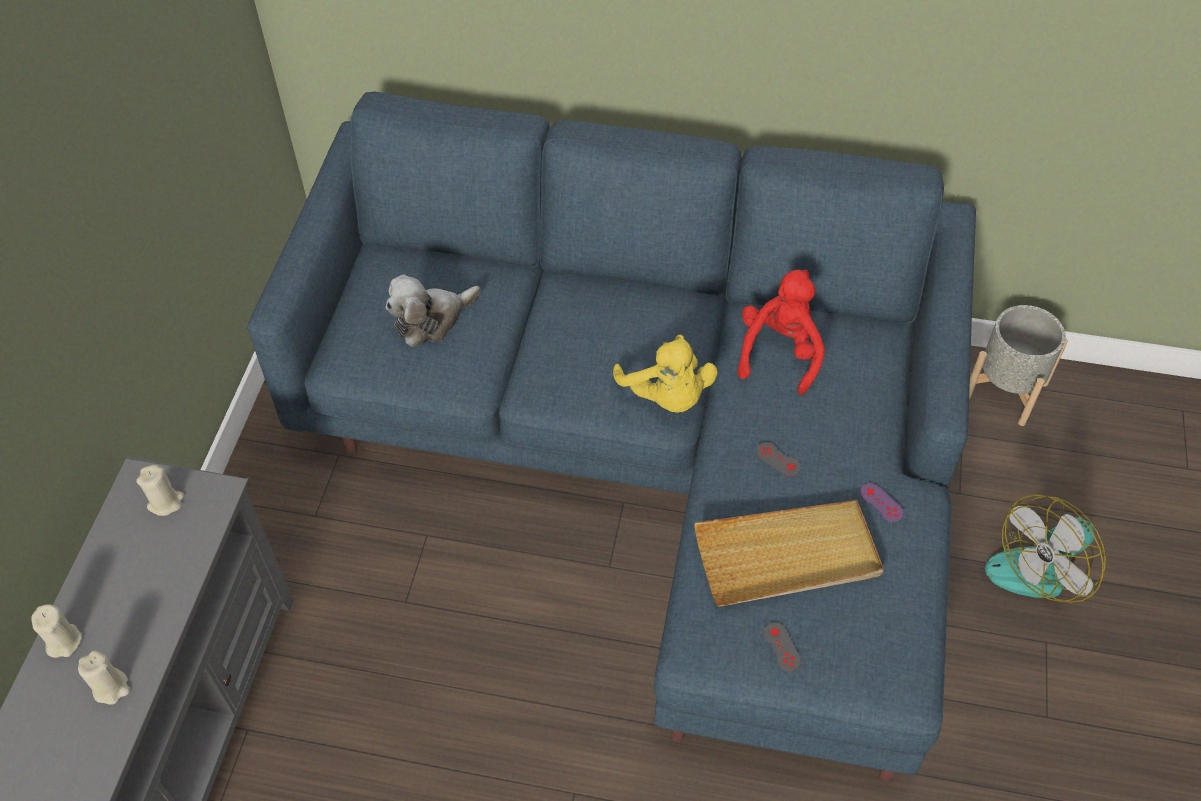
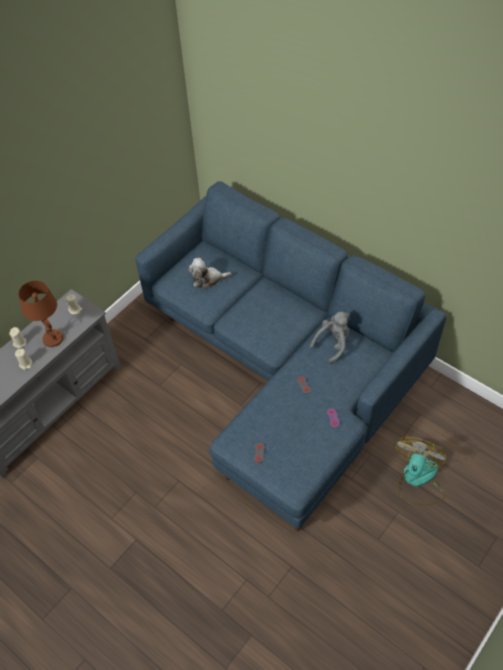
camera: 30 degrees right, 0 degrees up
(148, 595) = (52, 338): none -> brown table lamp
(667, 396) = (277, 343): yellow plush toy -> none
(779, 353) = (333, 344): red plush toy -> grey plush toy
(787, 556) = (283, 422): beige tray -> none
(1005, 390) = (452, 403): grey planter -> none
(1041, 564) = (417, 480): fan -> fan turned 120 degrees clockwise

